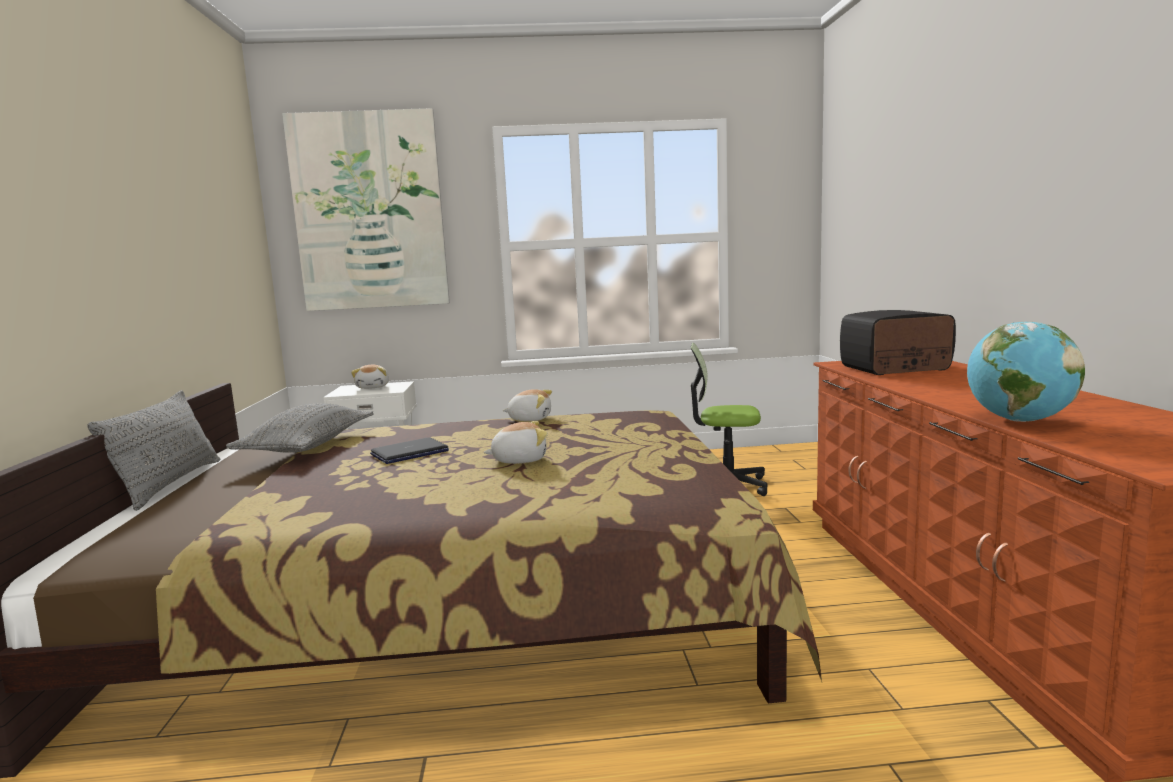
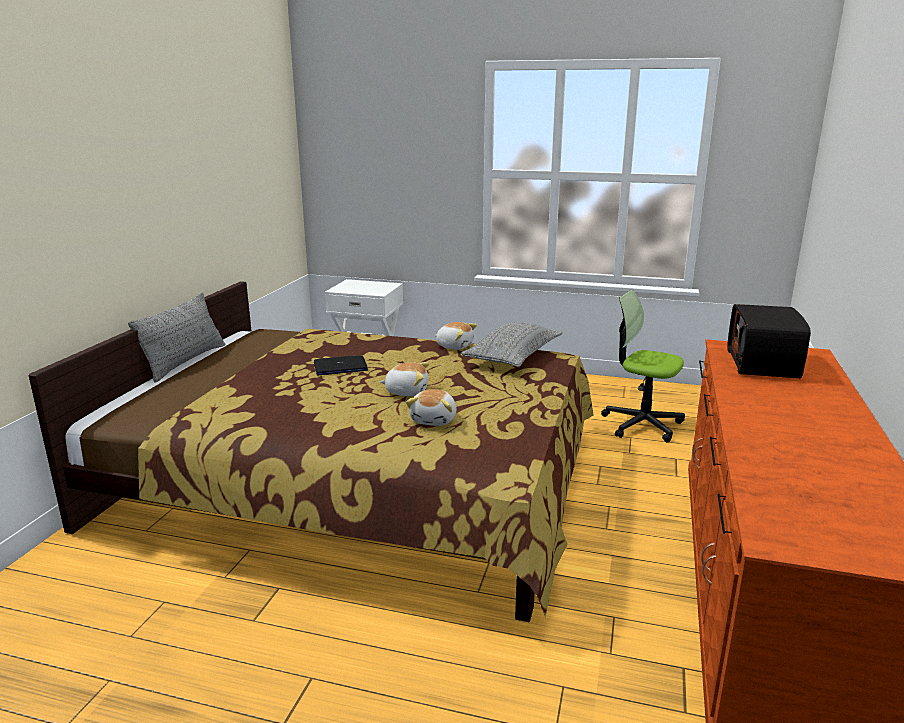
camera: 20 degrees right, 10 degrees up
(308, 446) = (282, 345): grey pillow -> grey pillow (513, 357)
(369, 211) = (377, 134): picture -> none
(373, 387) = (367, 286): plush toy -> plush toy (434, 420)
(895, 368) = (764, 364): radio -> radio turned 90 degrees counterclockwise
(1019, 420) = (755, 459): globe -> none

